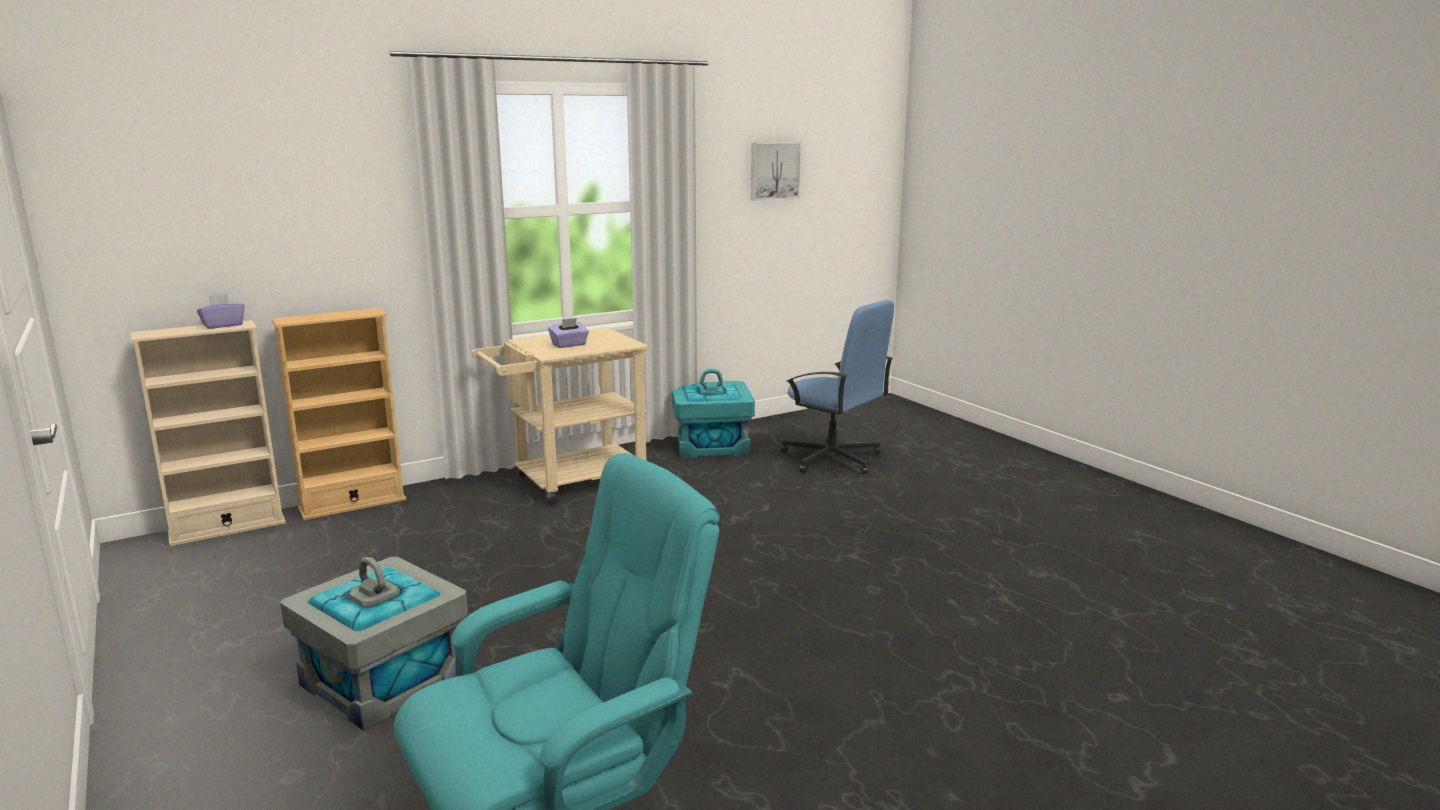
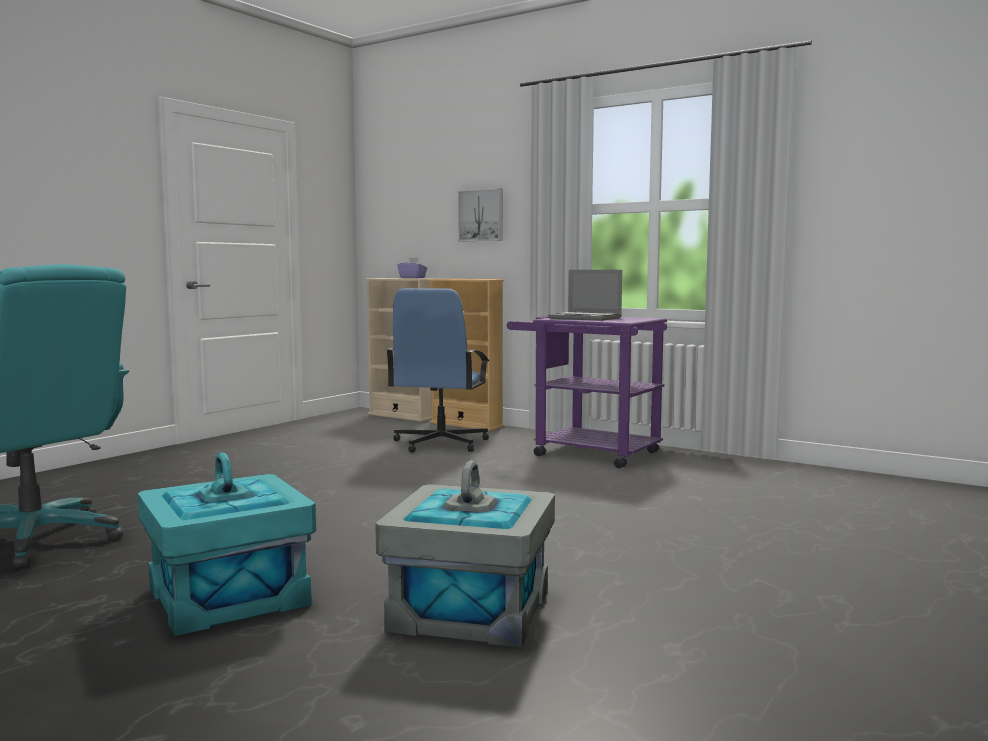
camera: 65 degrees right, 10 degrees down
(385, 679) = (241, 472): grey storage box -> grey storage box (471, 611)
(569, 345) = (586, 318): purple tissue box -> laptop
(569, 482) = (586, 452): beige cart -> purple cart
(711, 445) = (763, 471): turquoise storage box -> turquoise storage box (227, 597)
(774, 171) = (924, 159): picture -> picture (481, 215)
(832, 459) = (837, 513): blue office chair -> blue office chair (439, 443)

